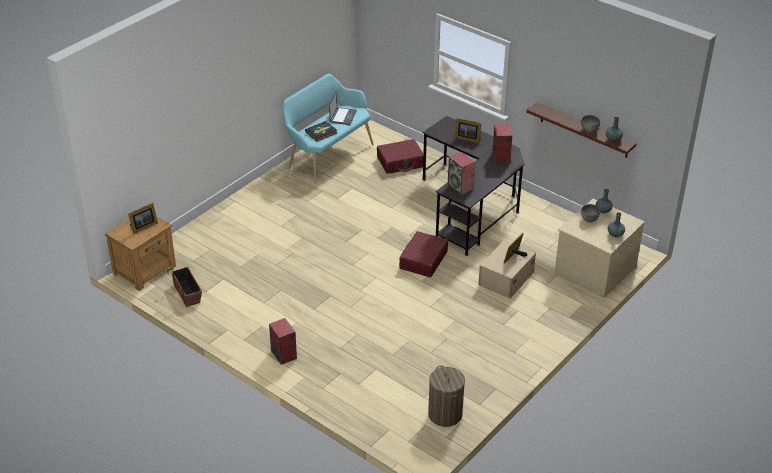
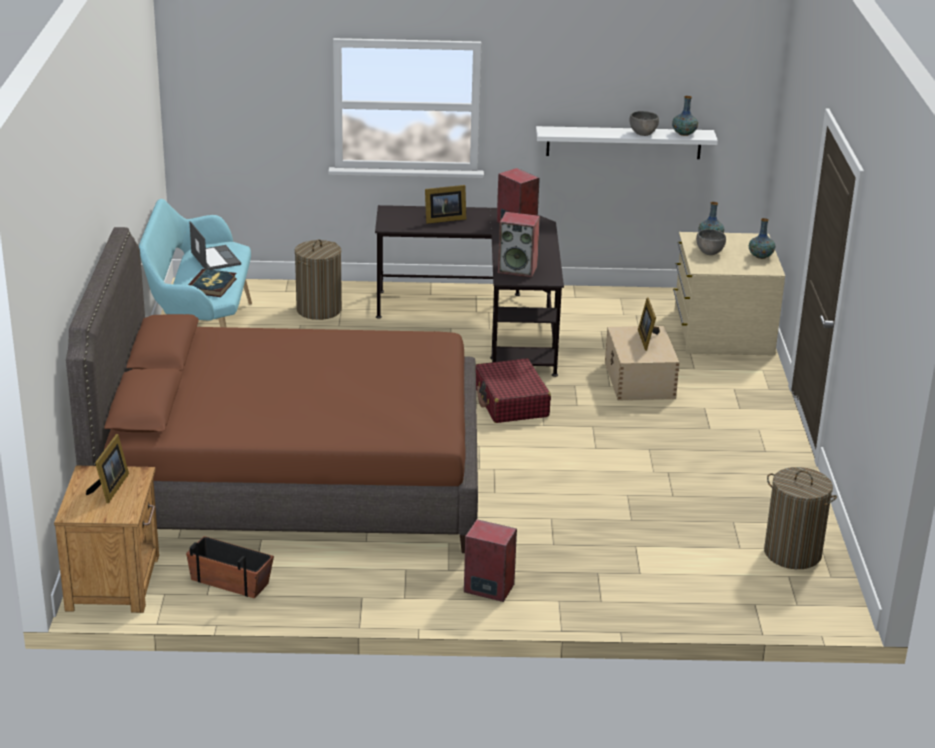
camera: 40 degrees left, 10 degrees down
(272, 254) = (291, 479): none -> brown bed
(400, 162) = (319, 309): red suitcase -> laundry basket
(584, 130) = (624, 142): brown shelf -> white shelf

